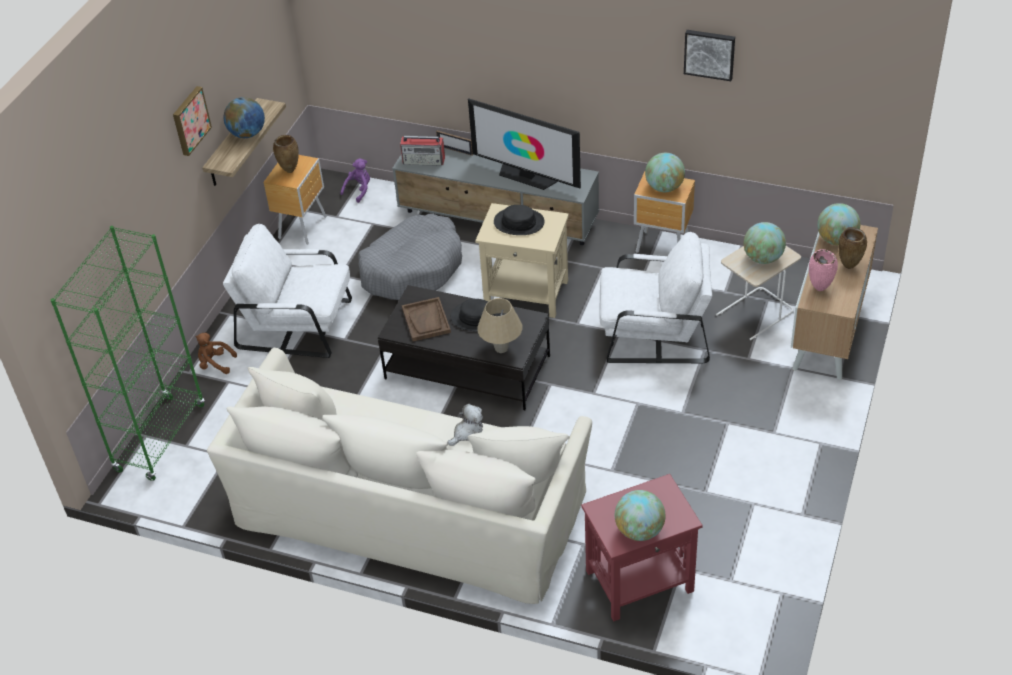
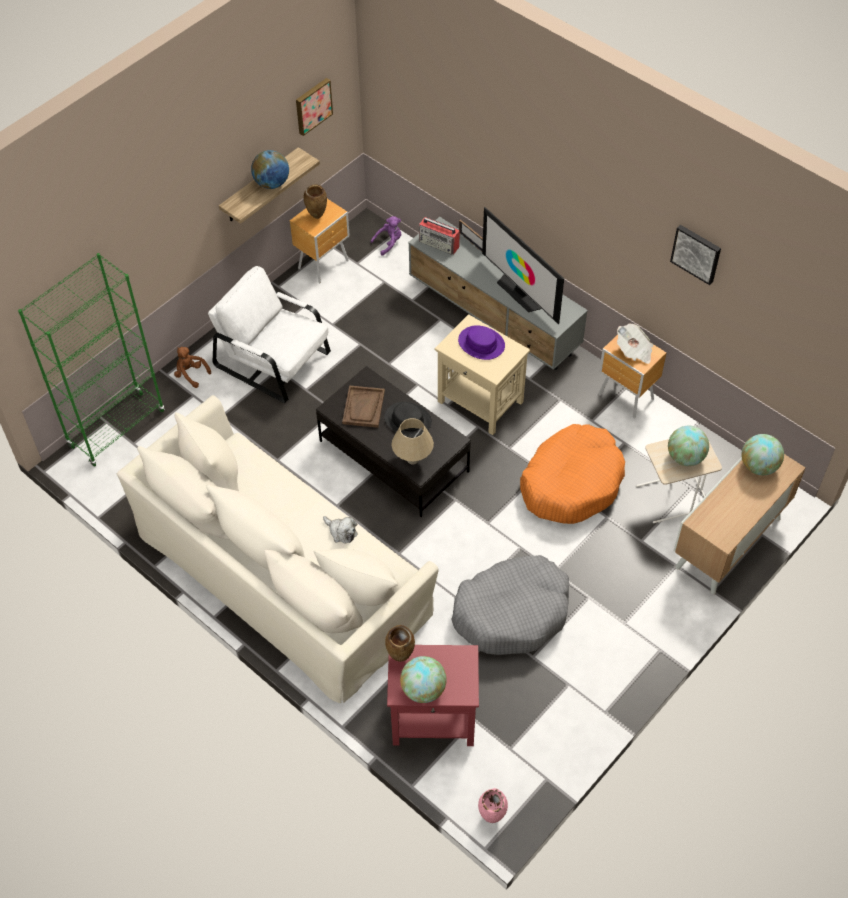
camera: 20 degrees right, 10 degrees up
(190, 120) = (211, 165): picture -> picture (312, 105)
(412, 268) = (396, 340): grey dog bed -> grey dog bed (512, 612)
(467, 432) = (341, 532): plush toy -> plush toy turned 60 degrees clockwise
(519, 222) = (481, 343): black hat -> purple hat
(654, 332) = (571, 482): white armchair -> orange dog bed
(664, 187) = (634, 351): globe -> newspaper
(820, 289) = (714, 512): pink vase -> pink vase (492, 817)
(849, 266) = (754, 498): brown vase -> brown vase (401, 657)

